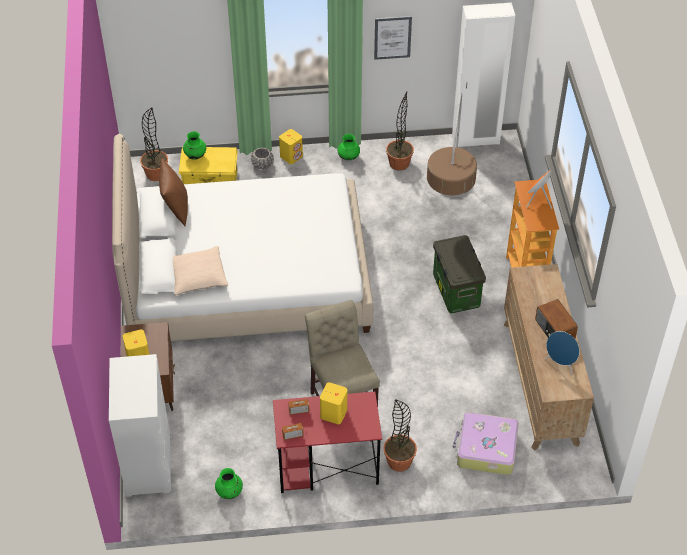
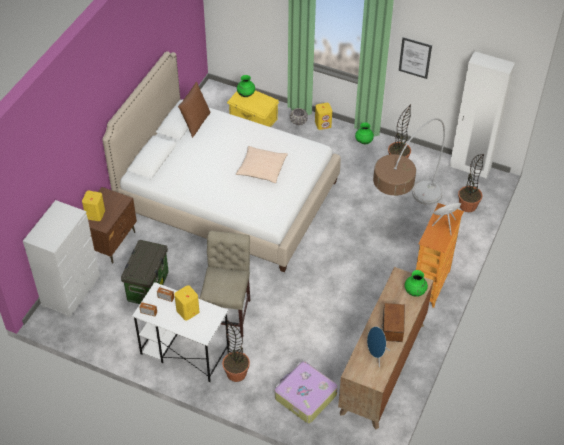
camera: 30 degrees right, 0 degrees up
(156, 174) = (221, 98): potted plant -> potted plant (467, 206)
(197, 276) = (174, 175): beige pillow -> beige pillow (262, 169)
(229, 492) = (107, 336): green vase -> green vase (415, 292)
(326, 466) = (184, 351): red desk -> white desk
(455, 290) = (369, 271): storage box -> storage box (148, 286)

